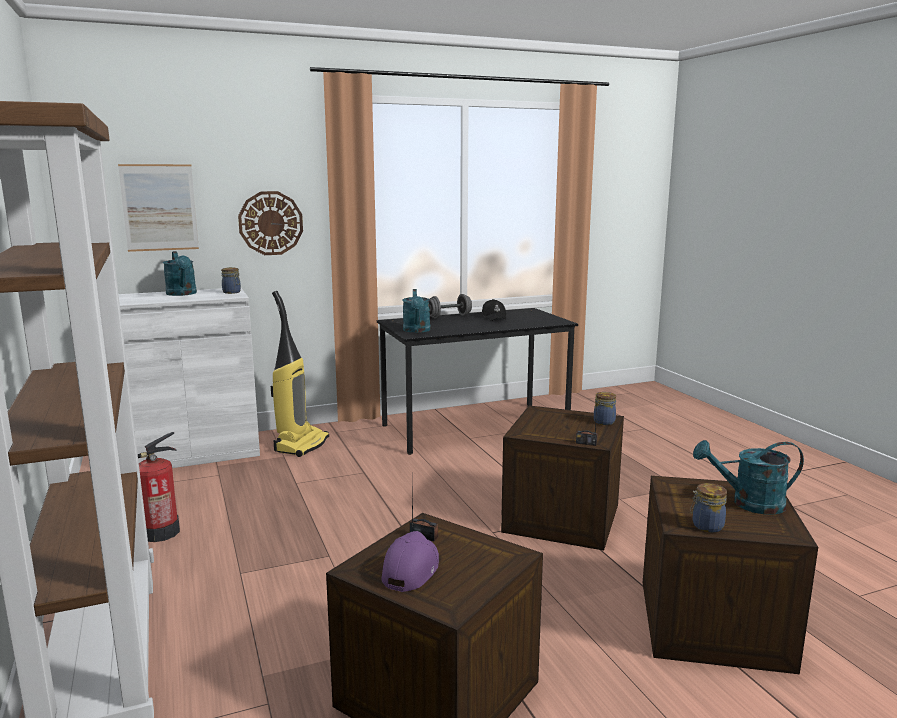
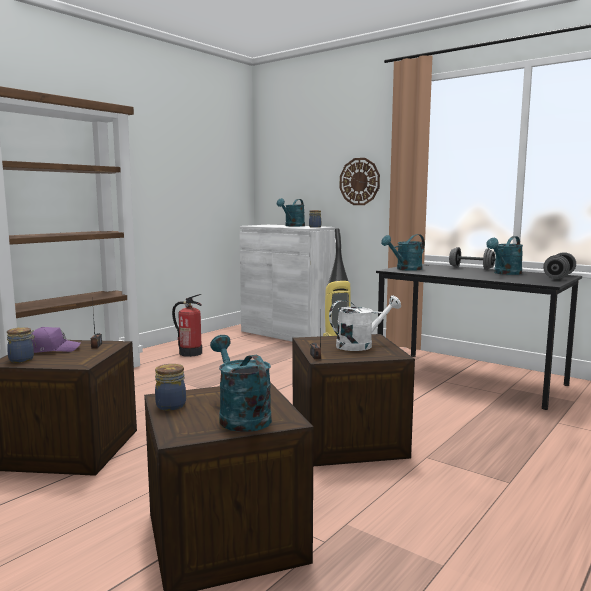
camera: 60 degrees right, 5 degrees down
(159, 207) = (300, 171): picture -> none
(494, 317) = (505, 273): black cap -> turquoise watering can
(534, 312) = (559, 277): none -> grey dumbbell
(564, 421) = (360, 345): none -> white watering can
(604, 421) = (383, 355): jar -> jar (23, 359)

